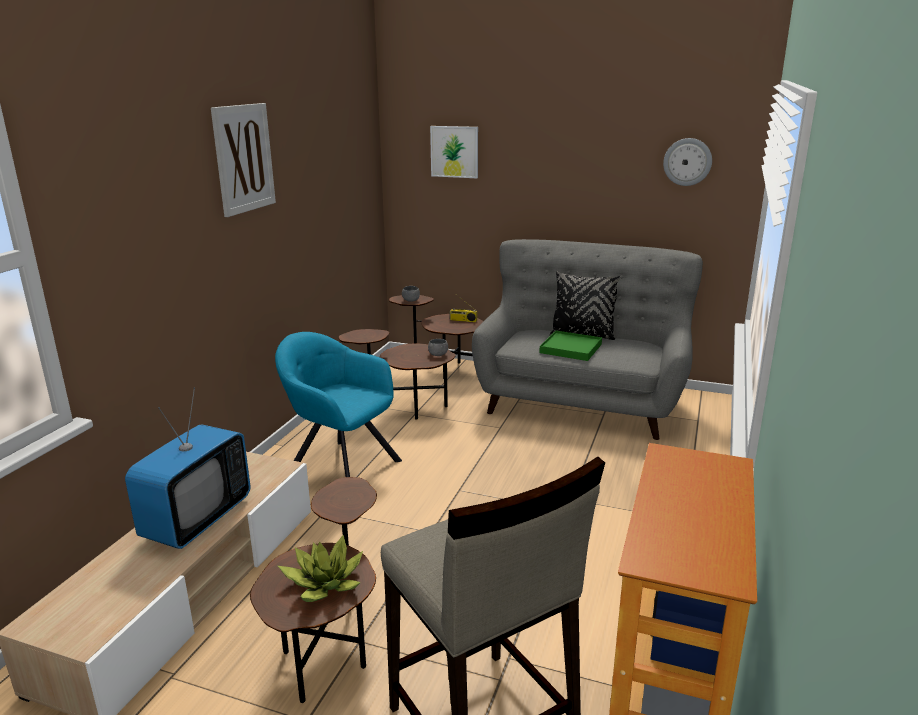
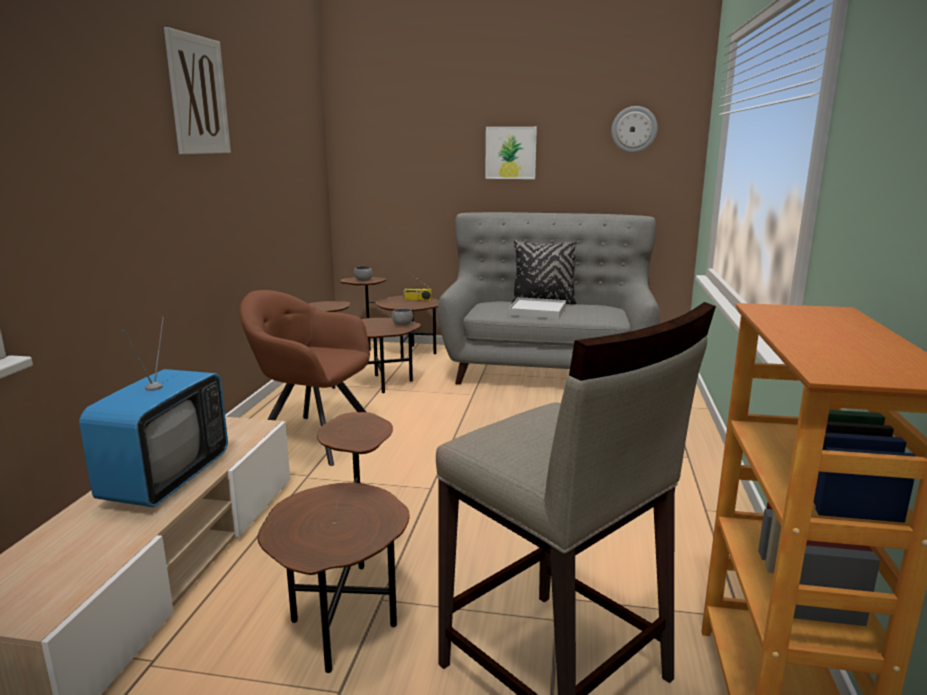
camera: 10 degrees left, 5 degrees down
(324, 584) = (348, 522): potted plant -> none
(340, 466) = (312, 438): turquoise armchair -> brown armchair
(454, 151) = (403, 128): picture -> picture (510, 153)
(570, 348) = (537, 311): green tray -> white tray

